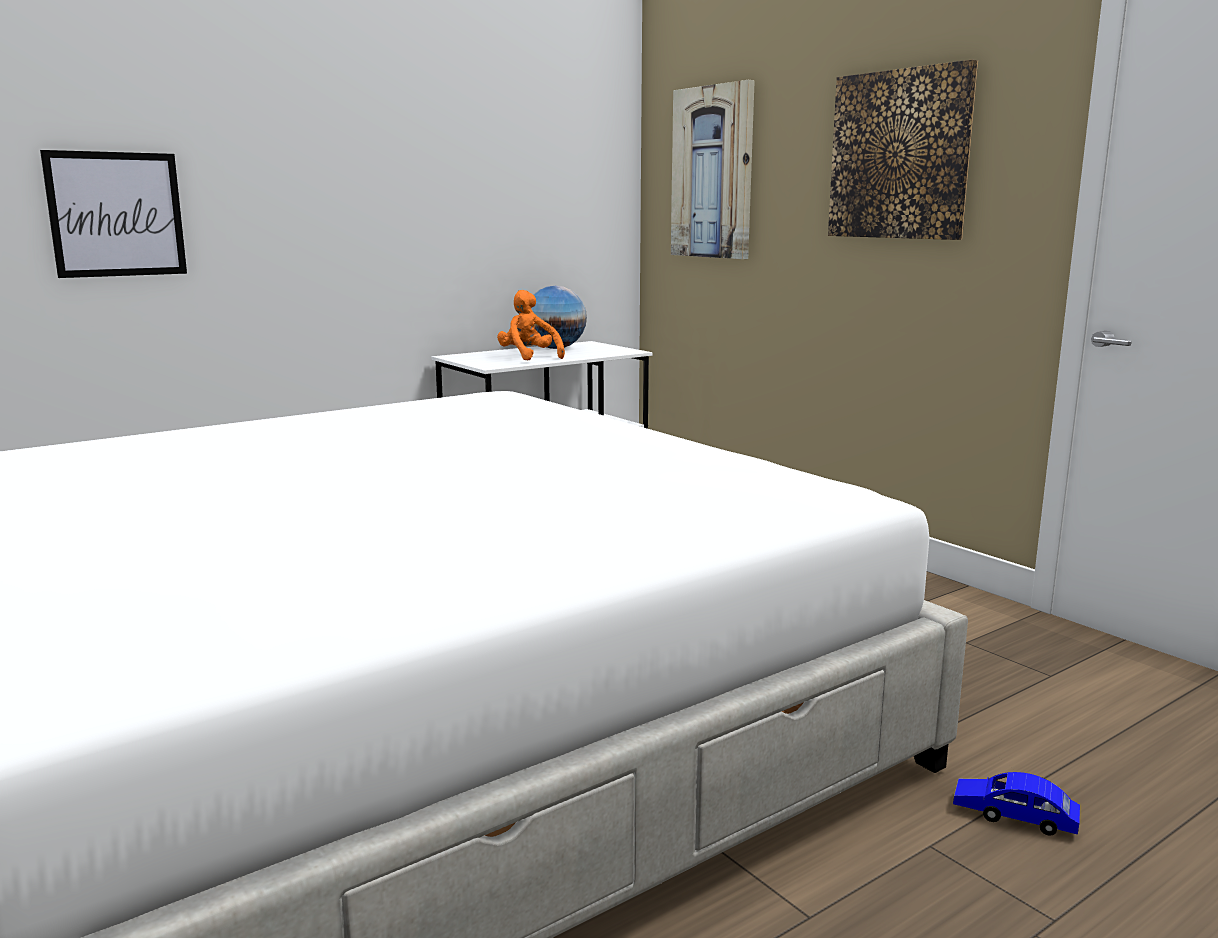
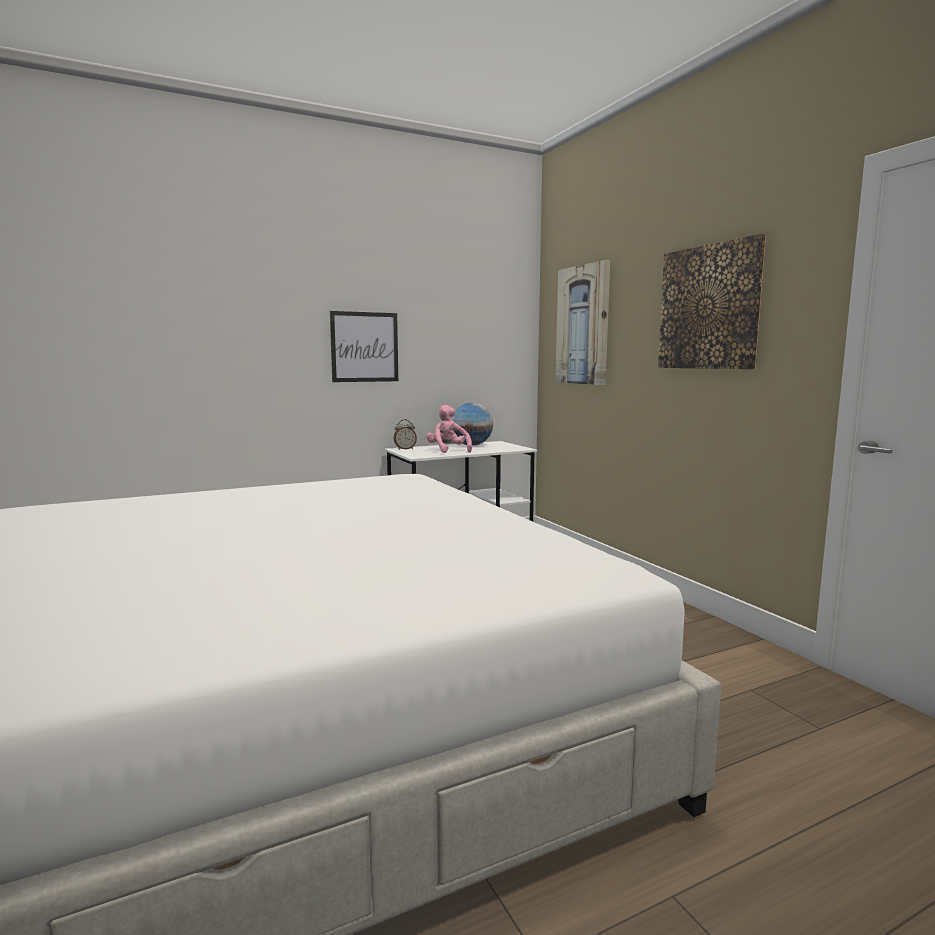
camera: 10 degrees right, 5 degrees down
(116, 214) = (173, 352): picture -> picture (364, 347)
(463, 356) = (405, 449): none -> alarm clock
(528, 357) = (448, 451): orange plush toy -> pink plush toy
(1014, 816) = (759, 874): blue toy car -> none

